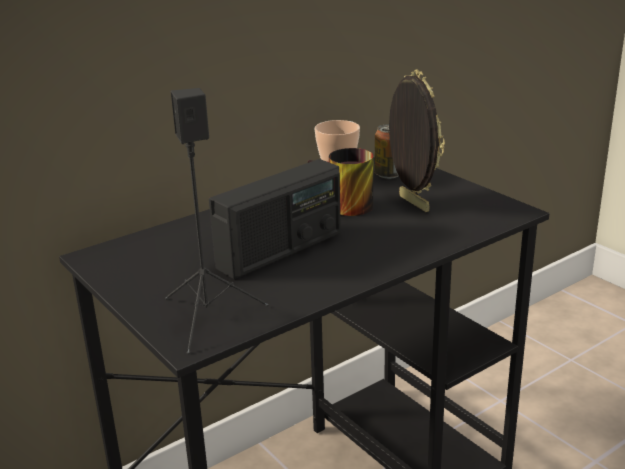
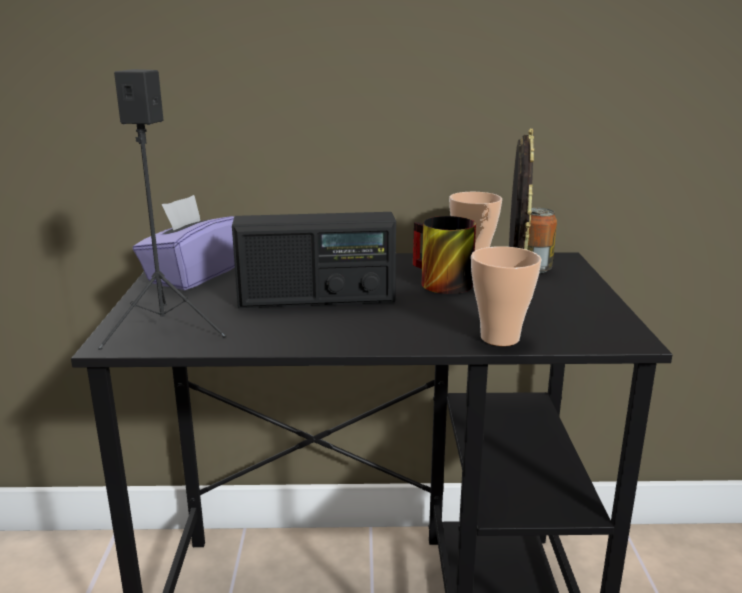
camera: 35 degrees right, 5 degrees down
(138, 265) = (193, 275): none -> purple tissue box
(447, 236) = (500, 338): none -> cup

